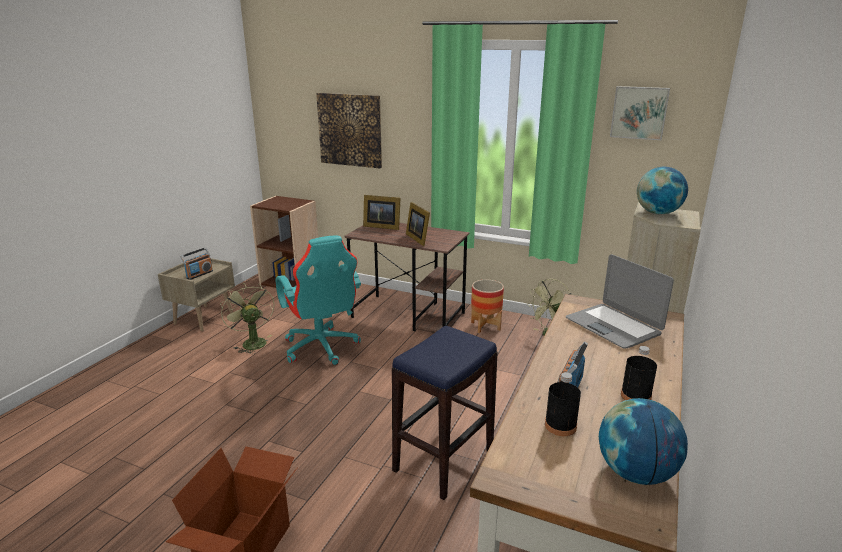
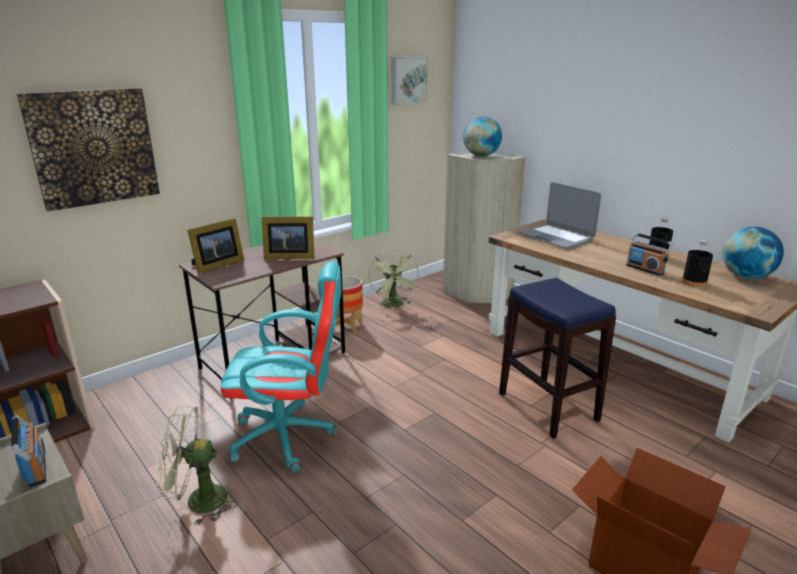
camera: 65 degrees left, 0 degrees up
(613, 326) = (556, 237): laptop -> laptop turned 60 degrees clockwise

